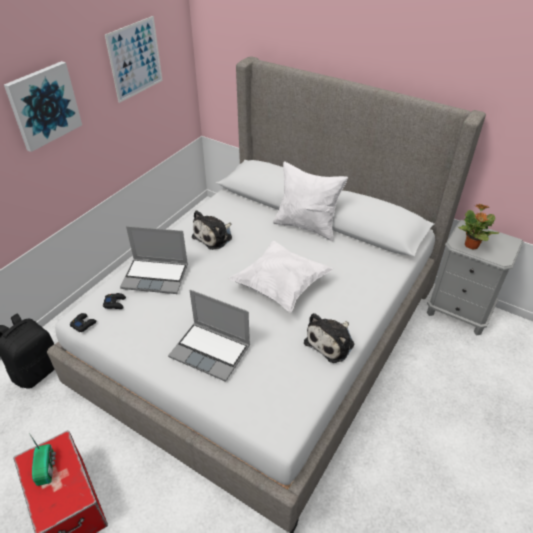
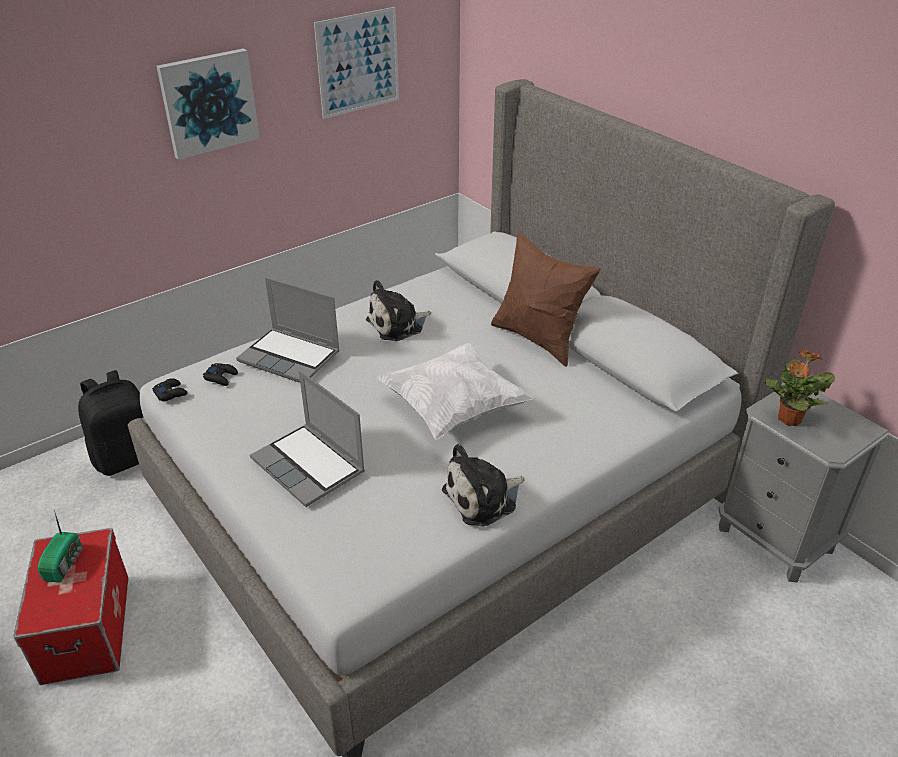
camera: 20 degrees right, 5 degrees down
(306, 226) = (538, 339): white pillow -> brown pillow

